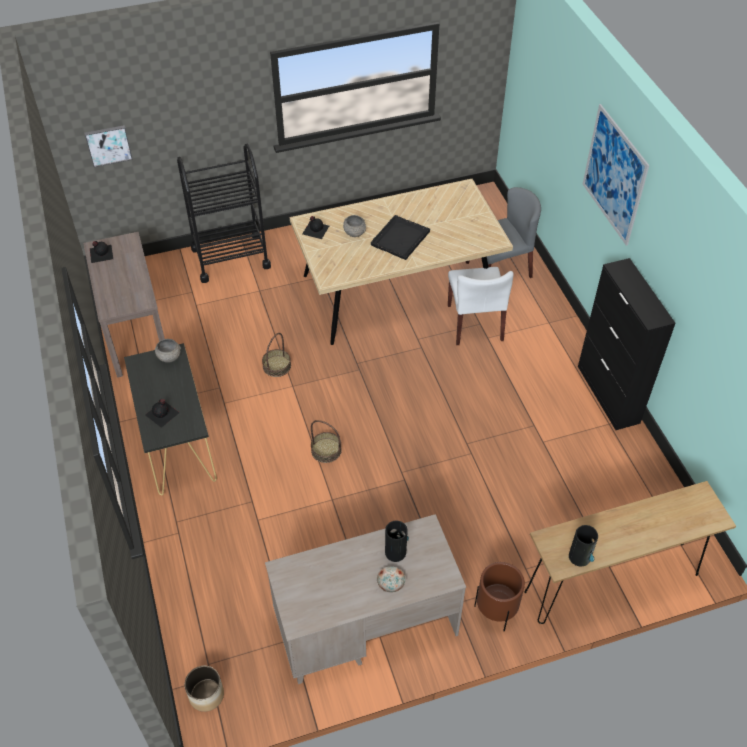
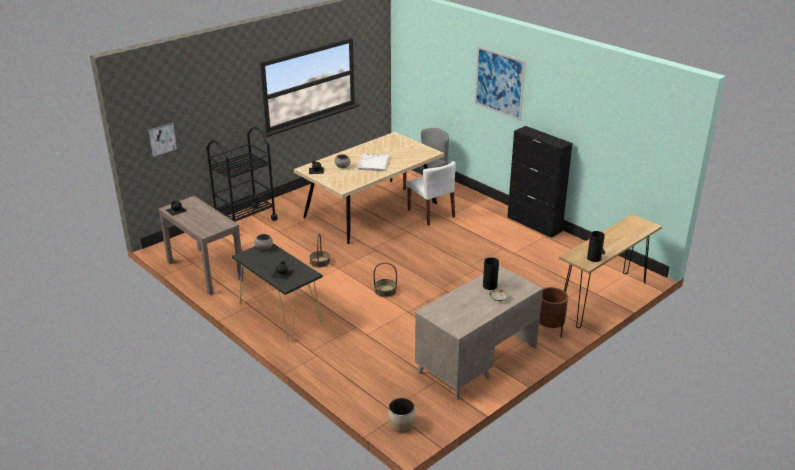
camera: 25 degrees left, 20 degrees down
(400, 238) = (373, 163): black tray -> white tray

